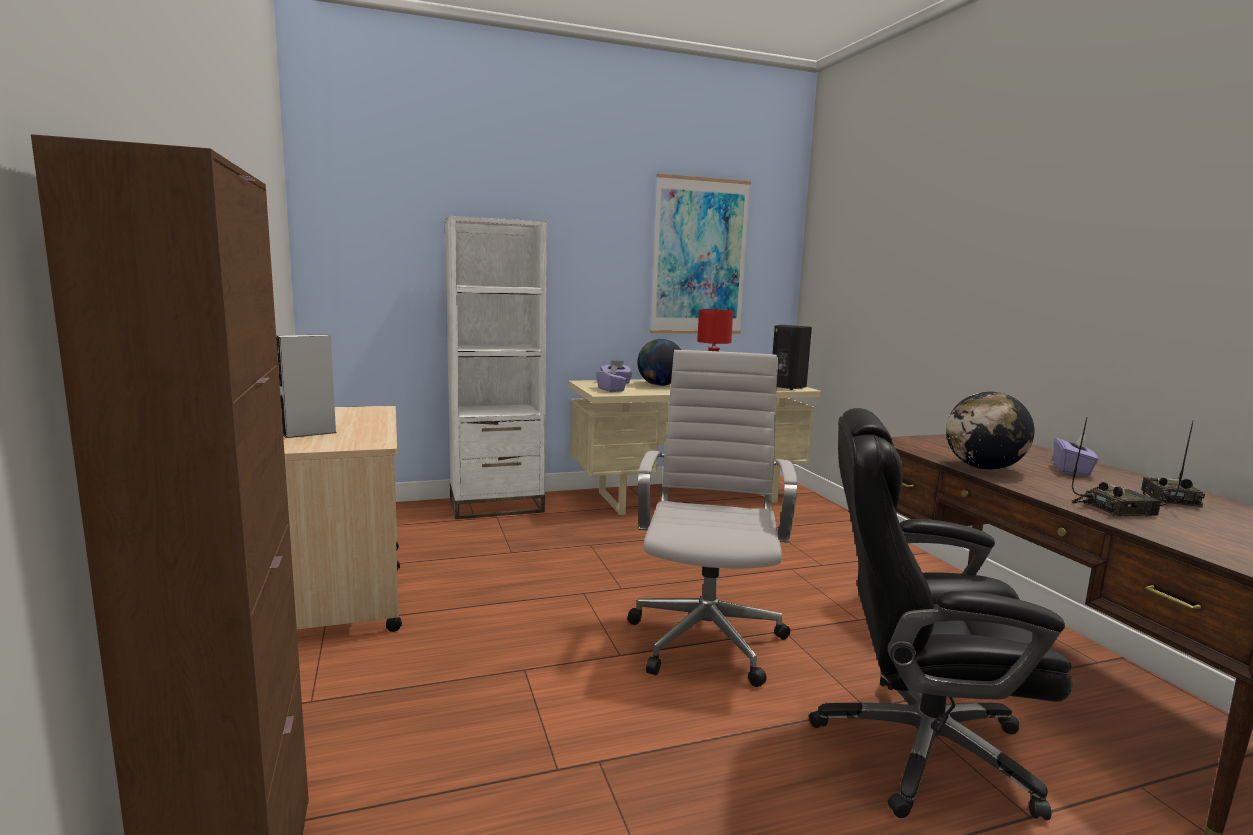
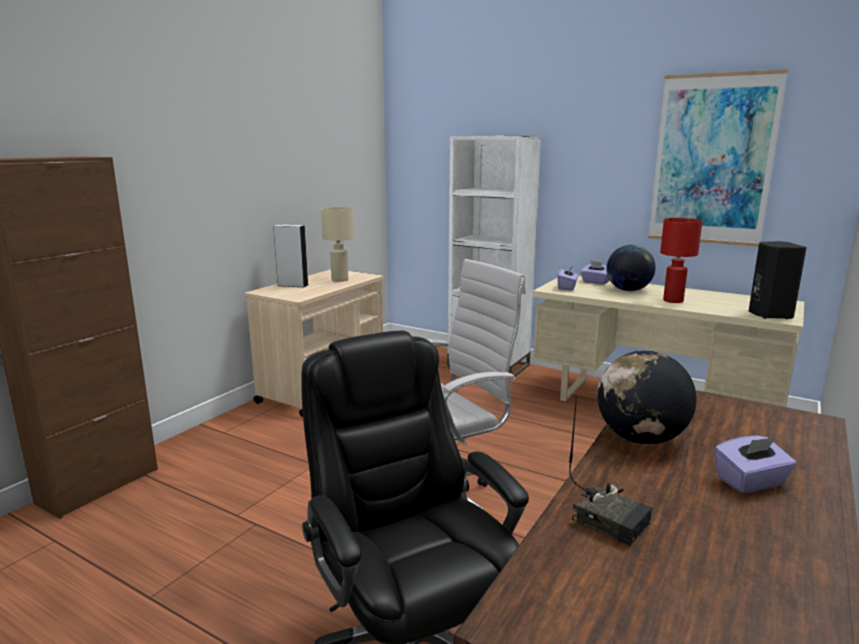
camera: 50 degrees right, 5 degrees up
(357, 417) = (340, 280): none -> beige table lamp
(1165, 500) = (733, 550): radio -> none

